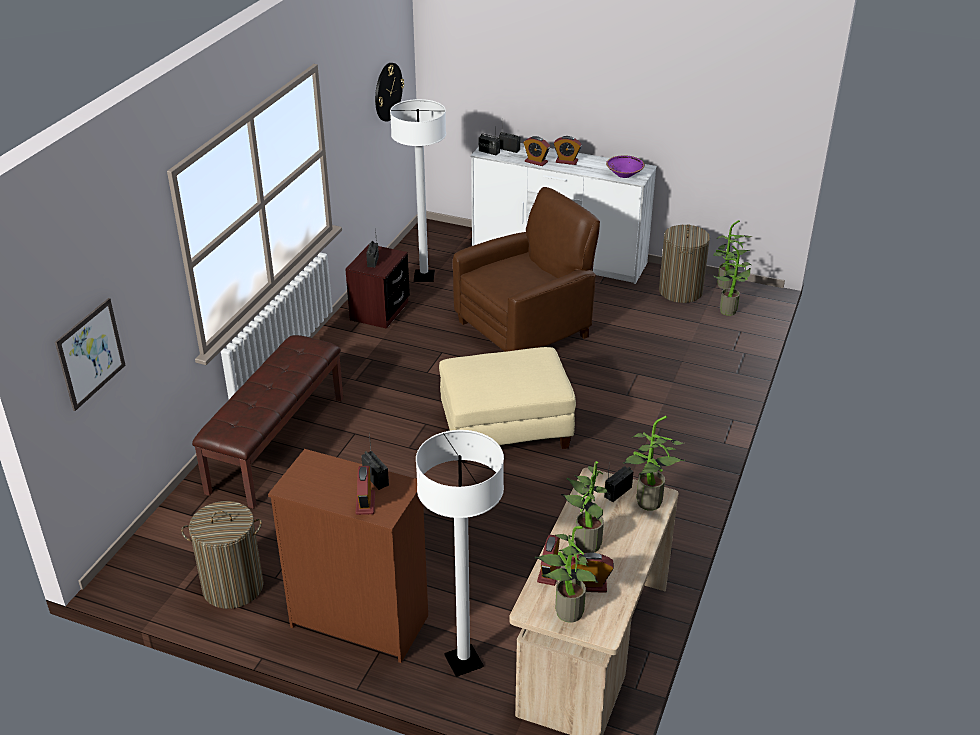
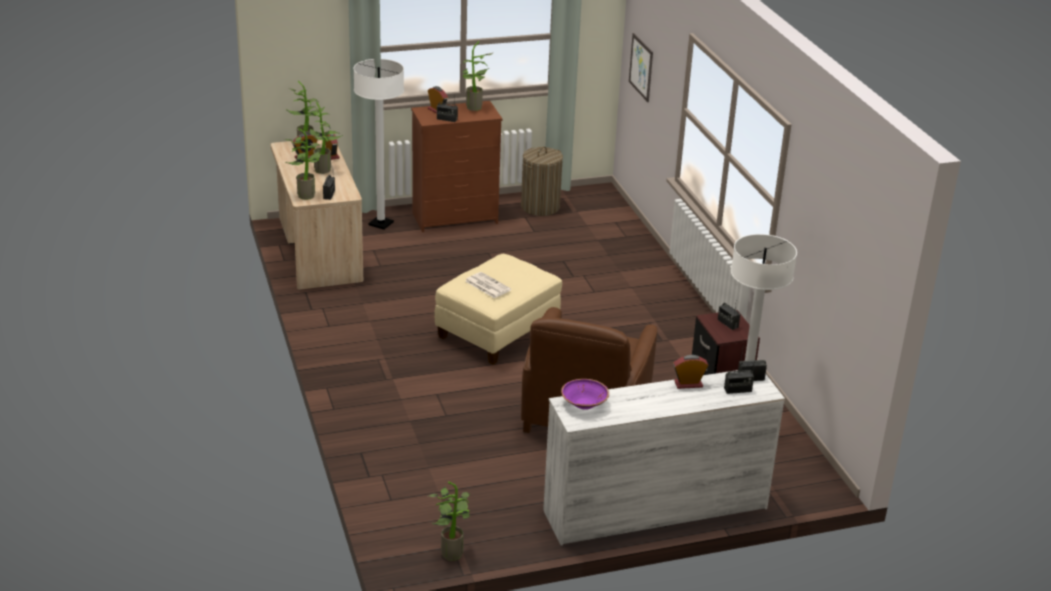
camera: 140 degrees right, 5 degrees down
(276, 443) = (632, 268): brown bench -> none
(388, 92) = (848, 277): wall clock -> none
(527, 369) = (487, 285): none -> newspaper
(566, 161) = (661, 397): alarm clock -> none
(680, 291) = (490, 522): laundry basket -> none
(728, 309) = (422, 521): potted plant -> potted plant (474, 108)

